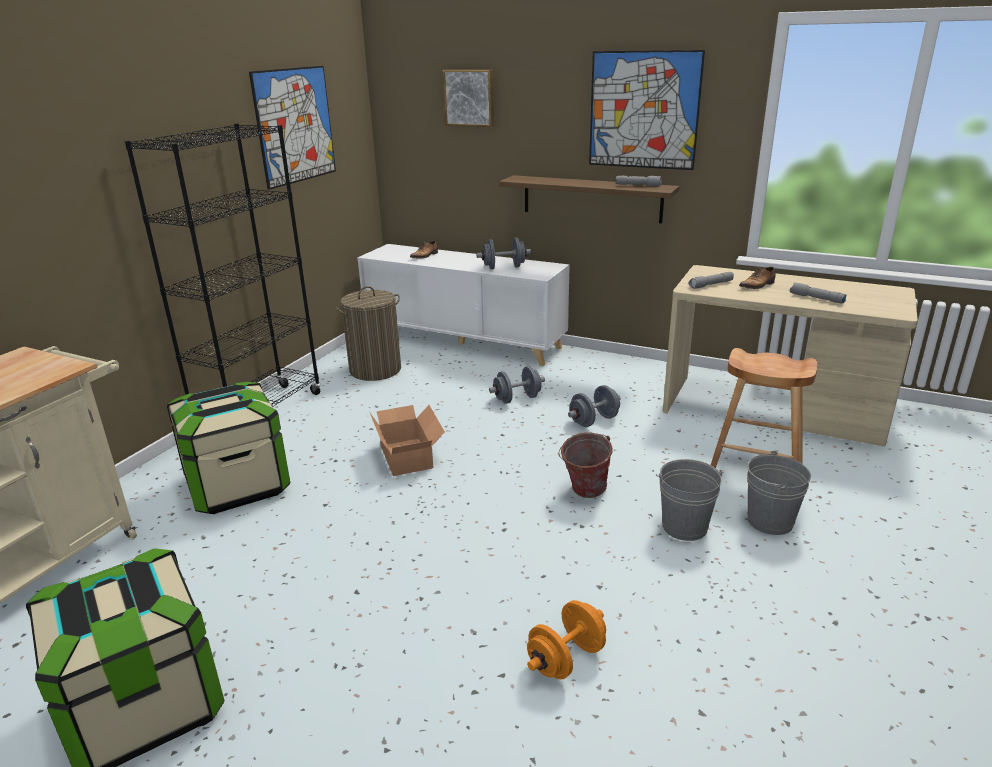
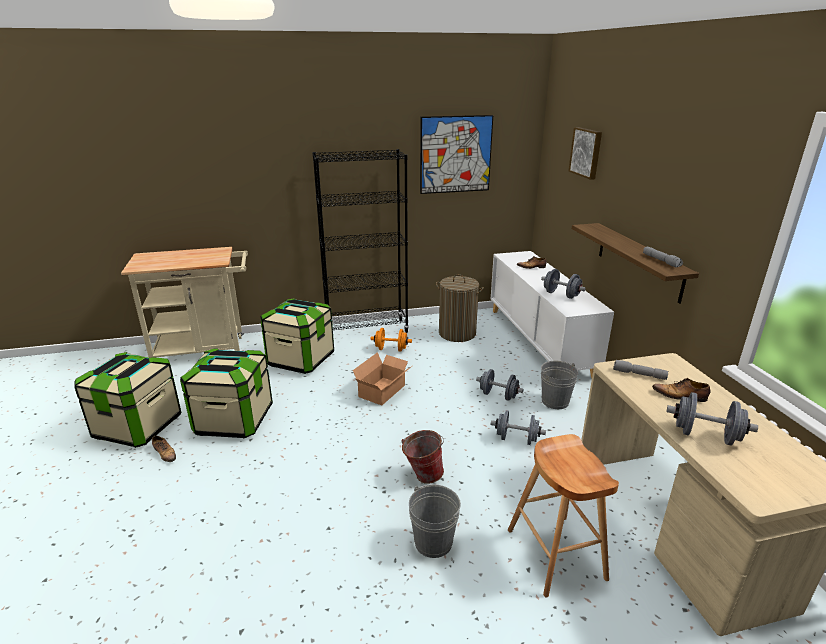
camera: 50 degrees right, 0 degrees up
(270, 691) = (165, 453): none -> shoe
(289, 593) = (234, 420): none -> storage box
(566, 659) = (250, 544): orange dumbbell -> orange dumbbell (391, 349)
(643, 110) = (686, 191): picture -> none
(770, 521) = (492, 590): grey bucket -> grey bucket (555, 401)
(816, 298) = (705, 435): grey flashlight -> grey dumbbell

